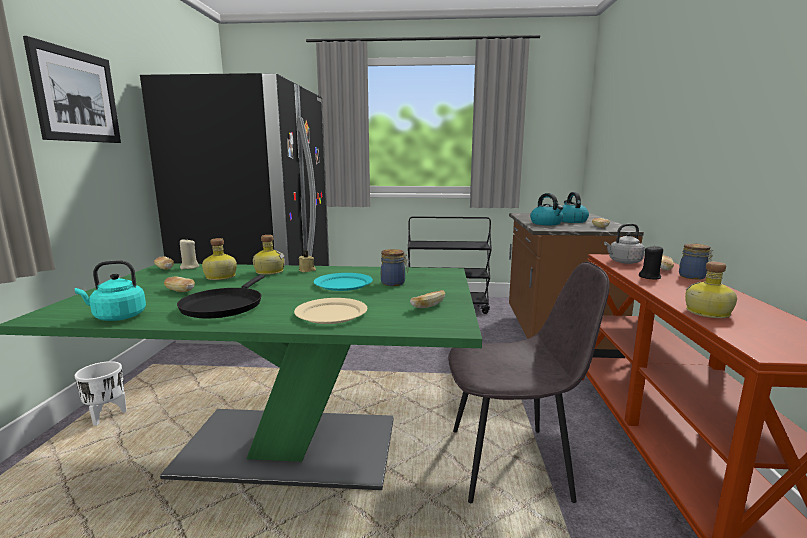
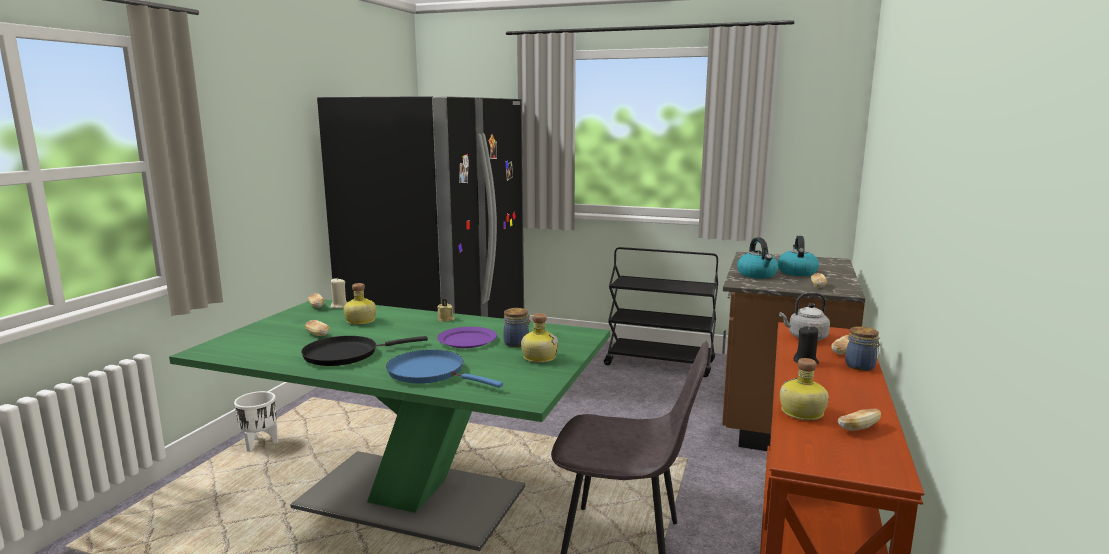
camera: 15 degrees right, 0 degrees up
(76, 96) = (254, 131): picture -> none
(117, 317) = (257, 357): turquoise kettle -> none
(224, 305) = (346, 354): black frying pan -> black frying pan turned 45 degrees clockwise
(269, 271) = (408, 318): bottle -> bottle (539, 357)
(331, 313) = (430, 372): beige plate -> blue frying pan
(343, 284) = (467, 340): turquoise plate -> purple plate
(427, 306) = (524, 374): bread -> bread (858, 428)

